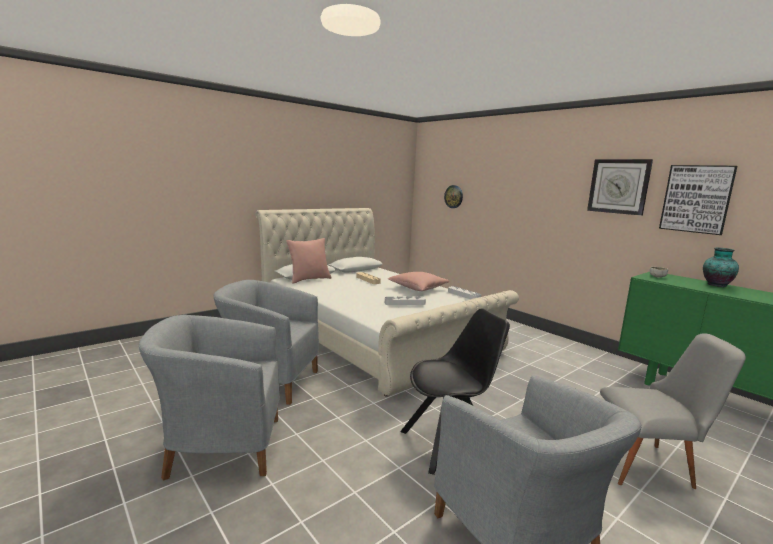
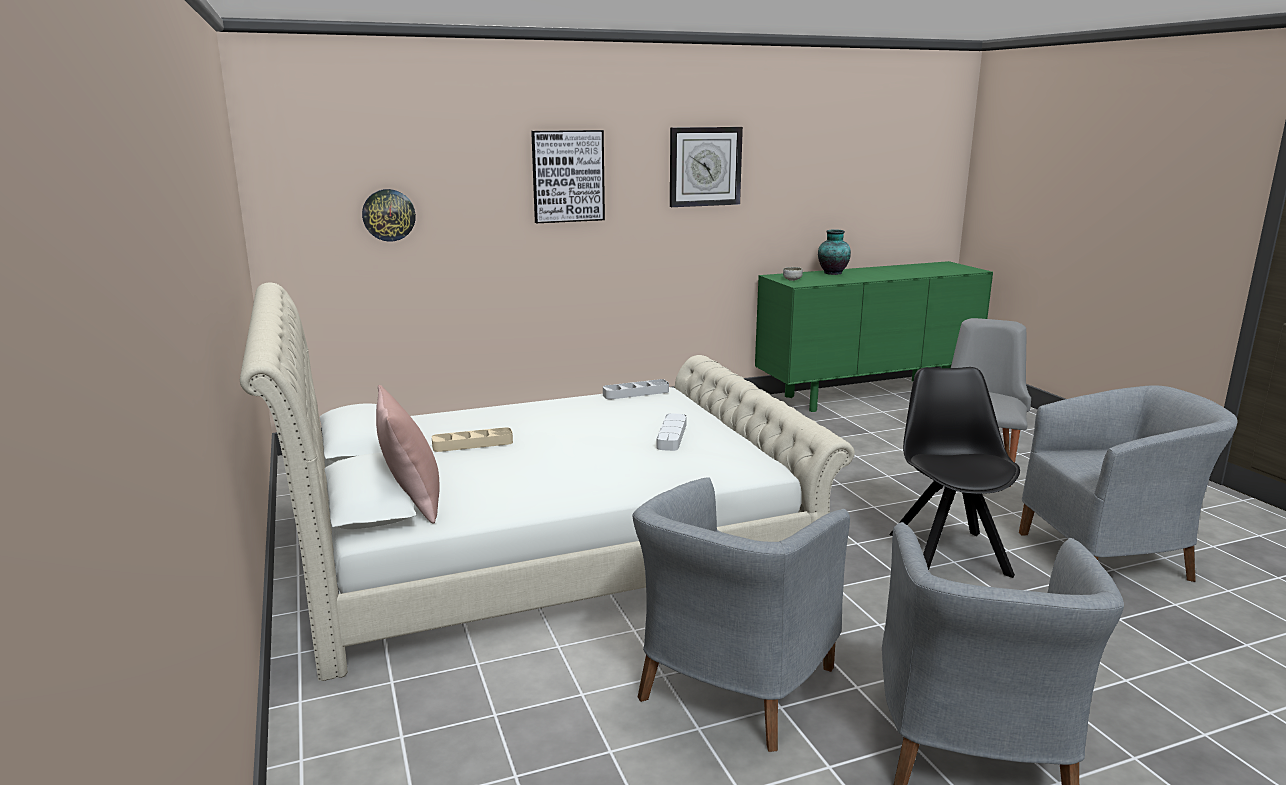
camera: 70 degrees left, 5 degrees up
(418, 288) = (572, 415): pink pillow -> none
(696, 199) = (789, 175): picture -> picture (568, 176)

